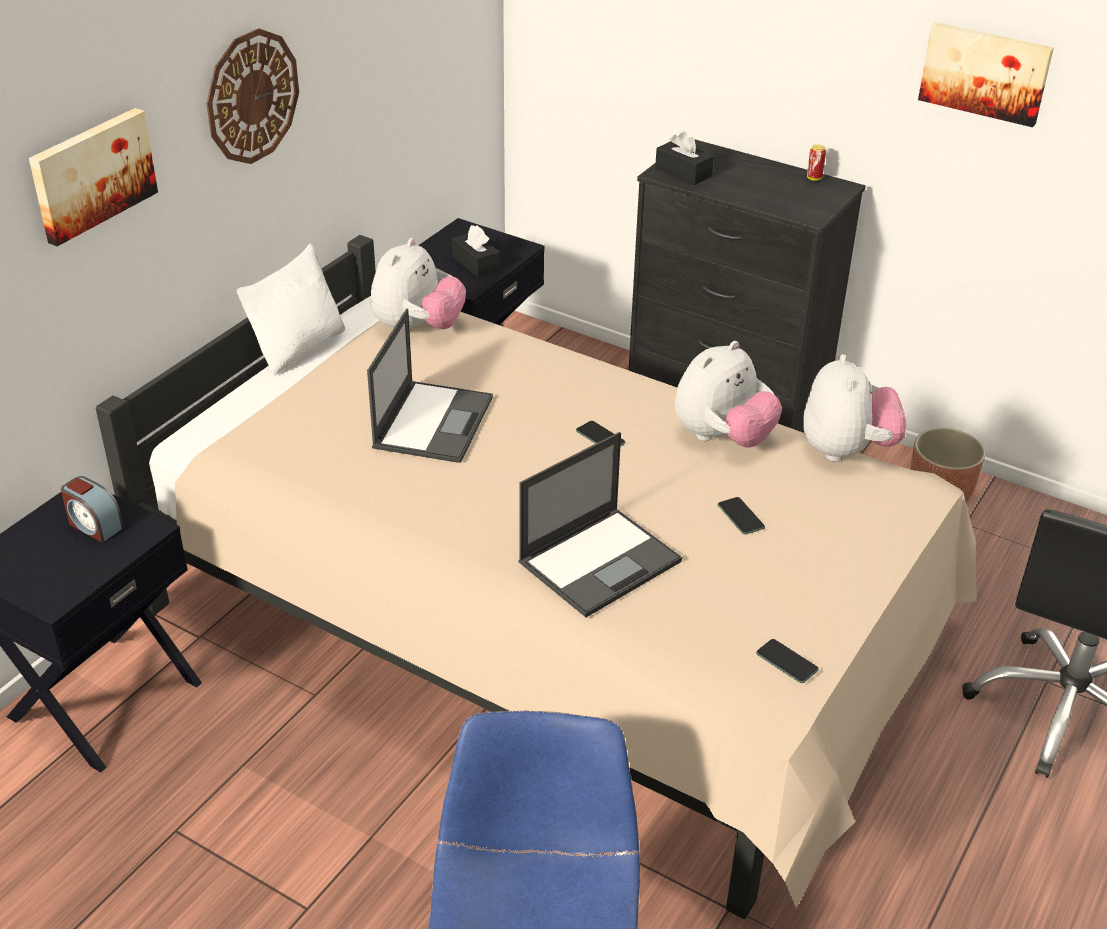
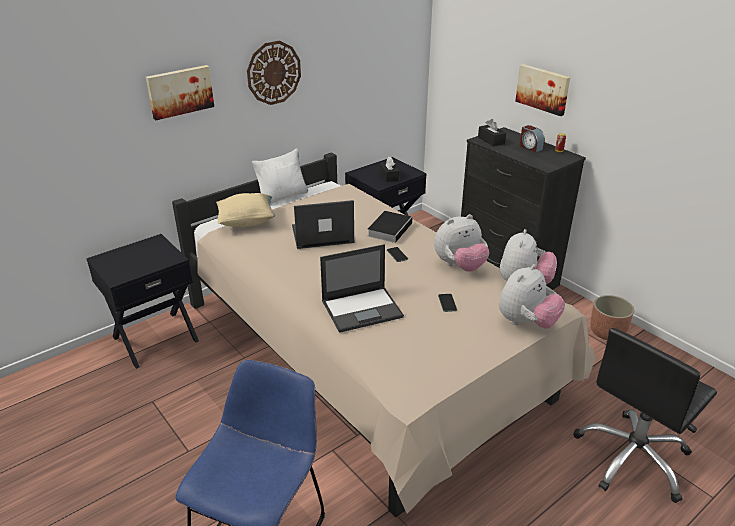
camera: 20 degrees right, 5 degrees down
(94, 525) = (154, 252): alarm clock -> alarm clock (530, 147)
(264, 420) = (247, 222): none -> beige pillow
(417, 328) = (340, 196): plush toy -> plush toy (526, 323)
(433, 421) = (321, 234): laptop -> laptop turned 135 degrees counterclockwise
(556, 384) = (390, 229): none -> book
(787, 662) = (430, 376): phone -> none
(985, 72) = (650, 97): picture -> picture (543, 89)

